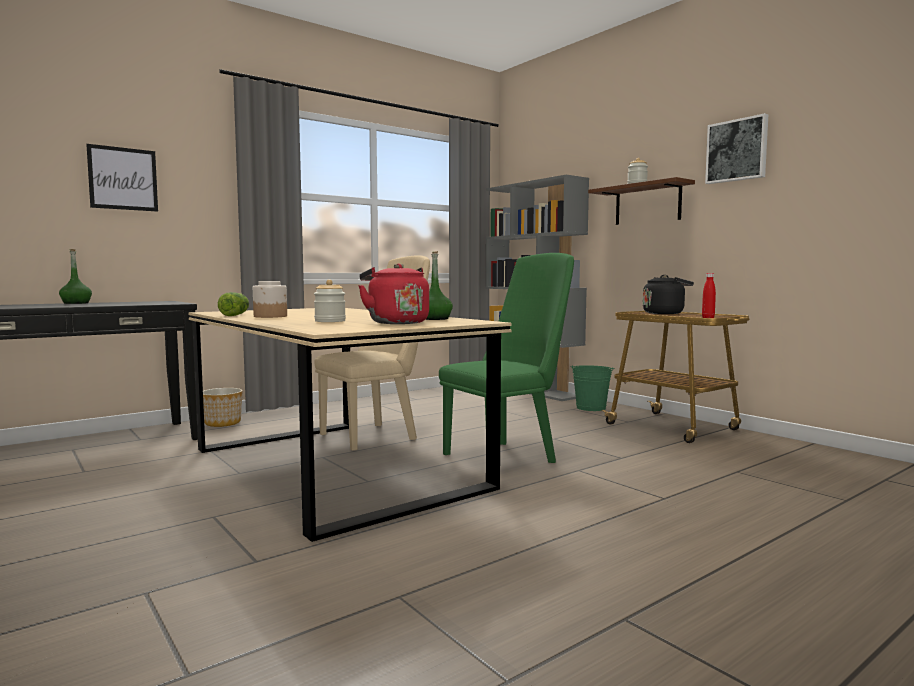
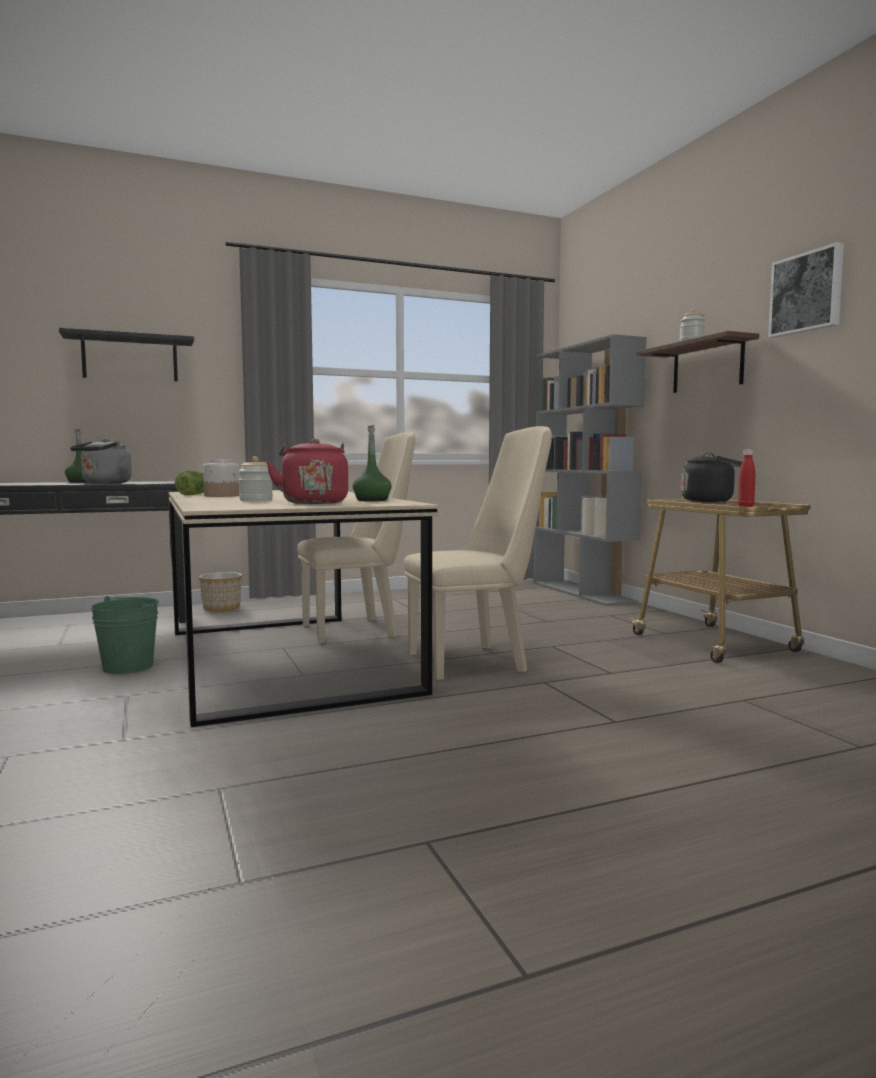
camera: 15 degrees right, 0 degrees up
(113, 304) = (105, 483): none -> grey kettle
(123, 178) = (130, 358): picture -> black shelf
(506, 456) = (476, 661): green chair -> beige chair
(591, 408) = (634, 615): green bucket -> green bucket (128, 667)

